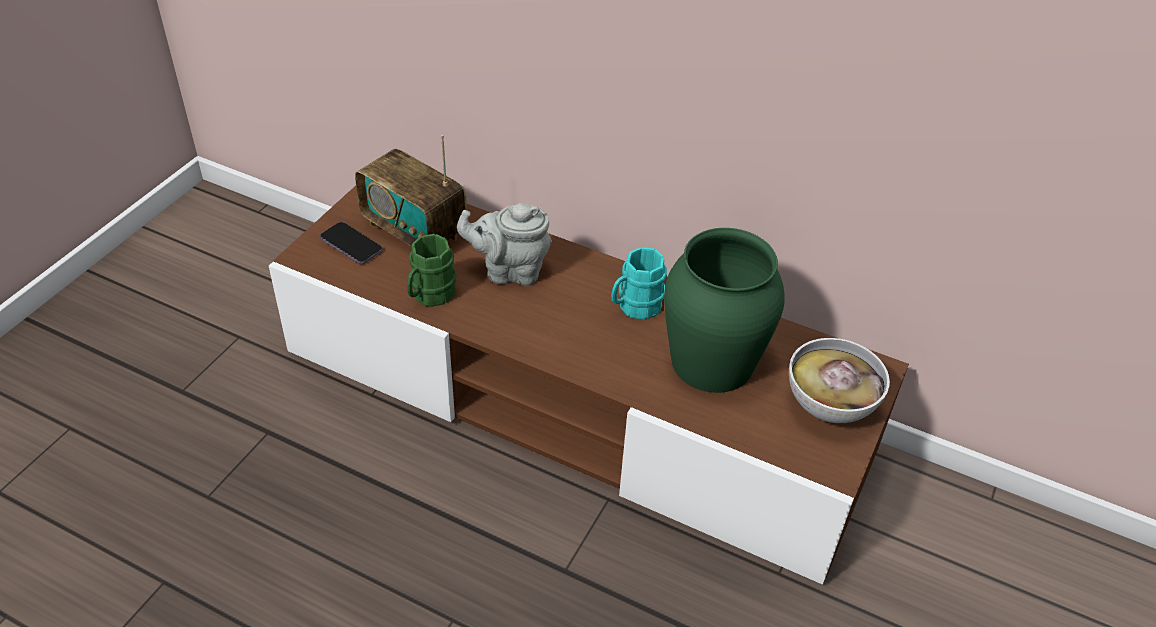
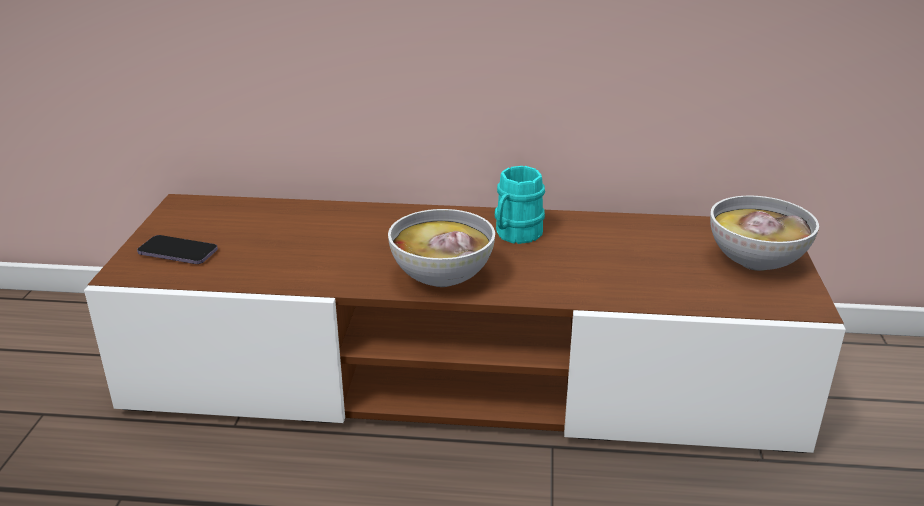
camera: 20 degrees left, 15 degrees down
(414, 231) = (244, 228): radio -> none
(429, 295) = (293, 272): green mug -> none
(510, 271) = (368, 236): grey teapot -> none
(542, 339) = (441, 279): none -> bowl
(713, 362) = (623, 257): green vase -> none

